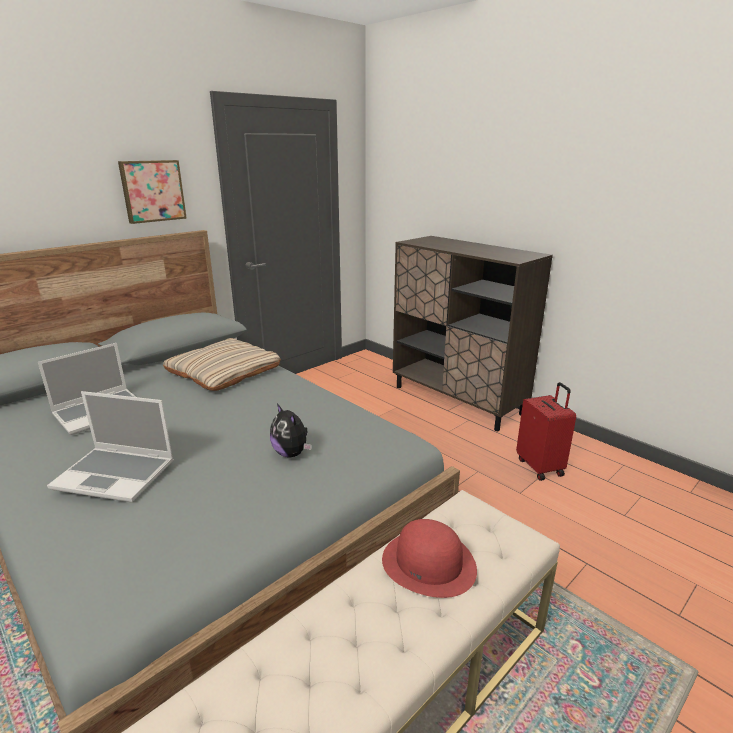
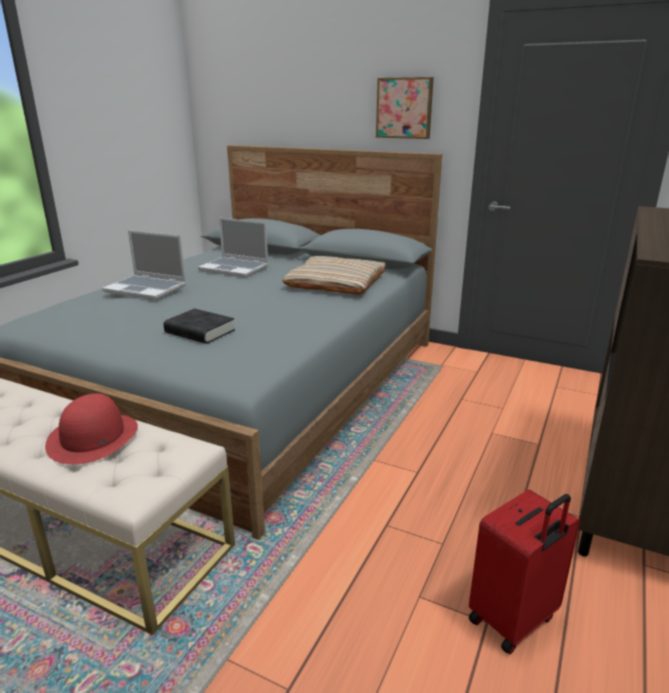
camera: 70 degrees right, 0 degrees up
(116, 475) = (147, 289): laptop -> laptop turned 60 degrees counterclockwise
(291, 453) = (200, 331): plush toy -> black book

